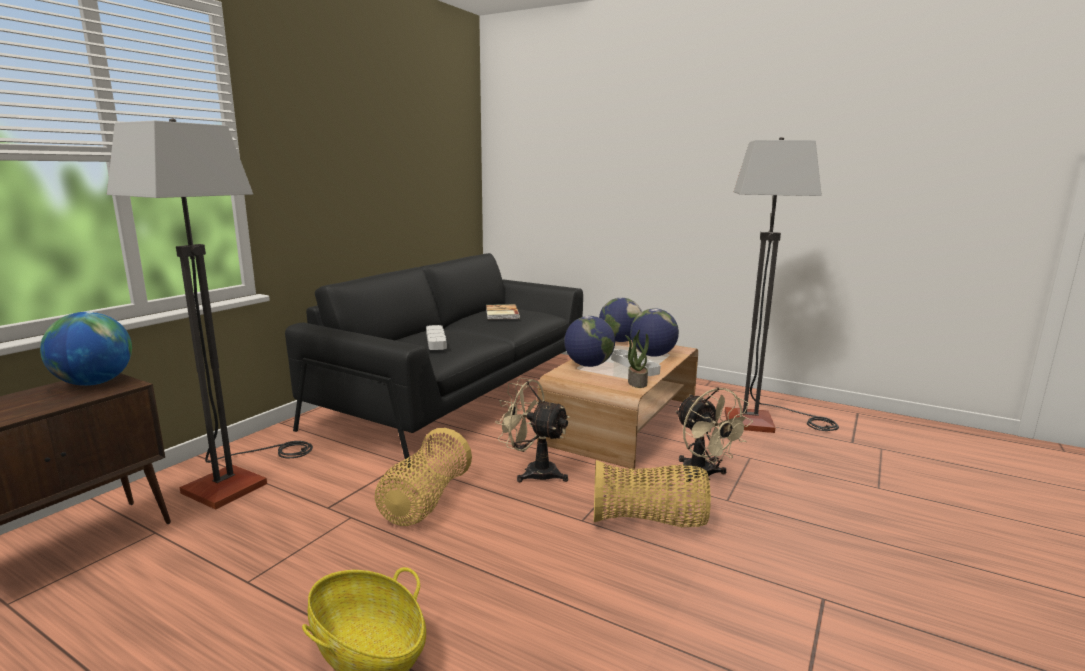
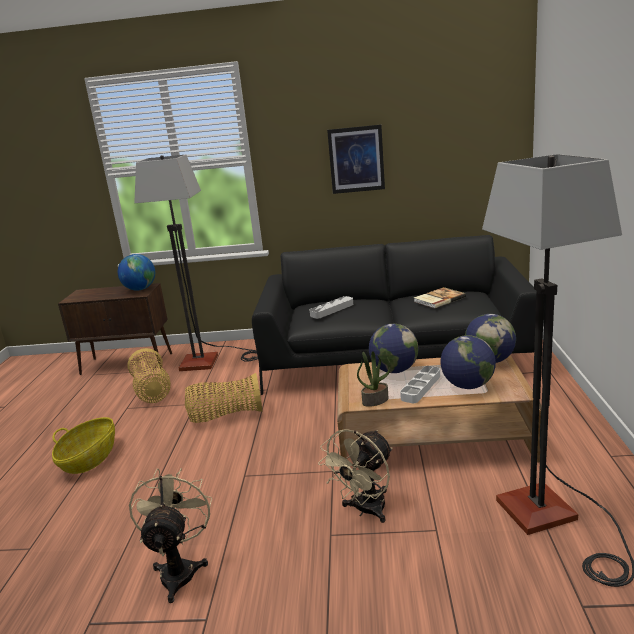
camera: 65 degrees right, 5 degrees up
(359, 170) = (356, 159): none -> picture
(533, 472) = (296, 434): beige fan -> beige fan (180, 569)
(649, 521) = (264, 504): basket -> basket (152, 392)

